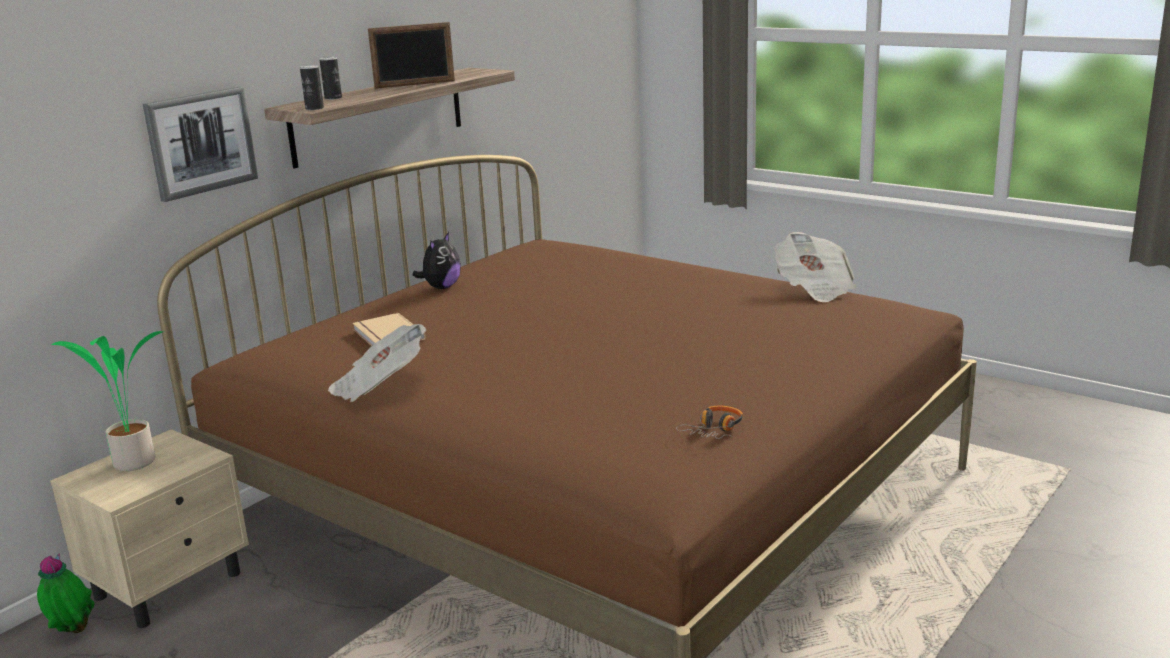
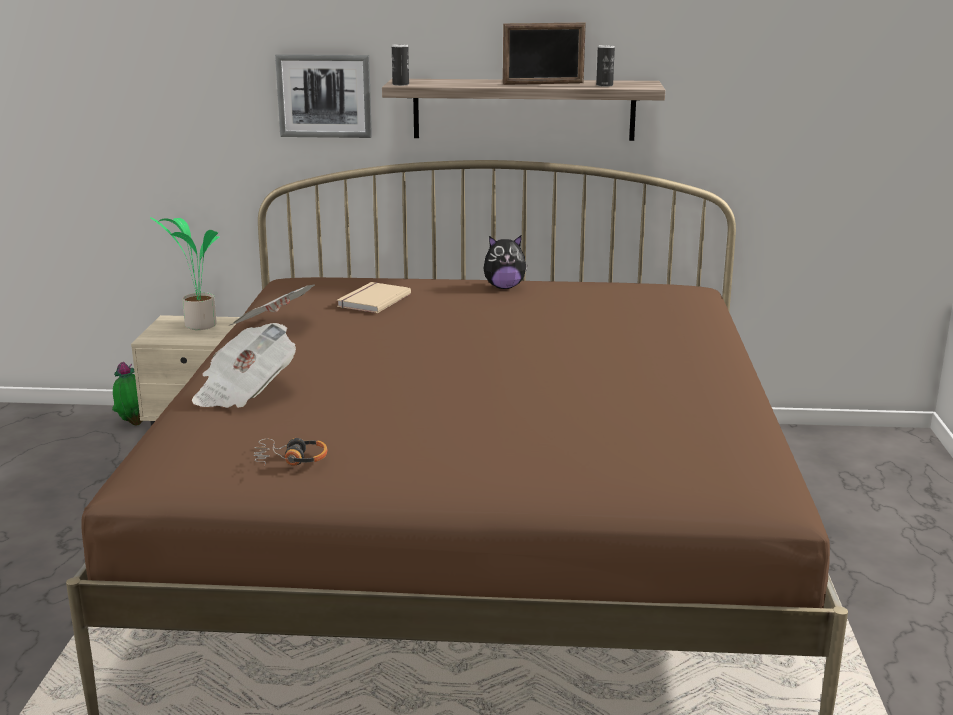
camera: 55 degrees right, 0 degrees up
(333, 98) = (451, 81): can -> can (604, 85)
(415, 84) = (543, 83): picture frame -> picture frame turned 45 degrees counterclockwise
(814, 288) = (732, 424): newspaper -> newspaper (244, 393)

